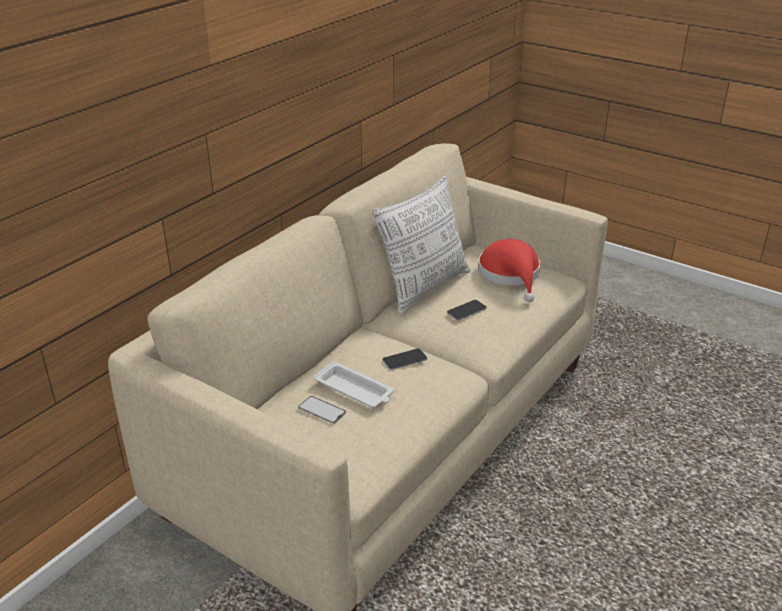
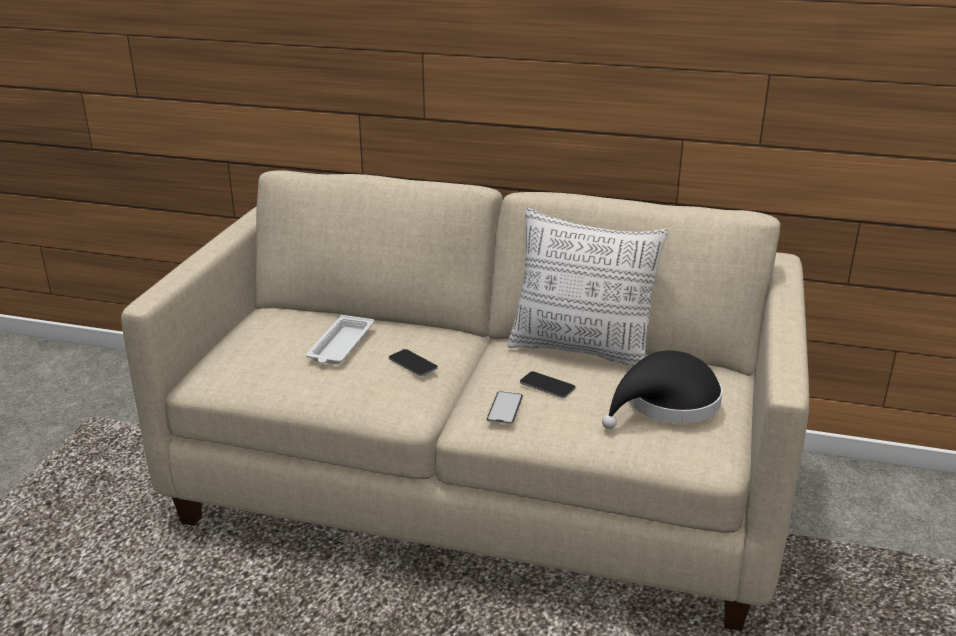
camera: 70 degrees right, 5 degrees down
(322, 410) = (300, 336): phone -> phone (505, 408)
(511, 275) = (666, 404): red hat -> black hat

